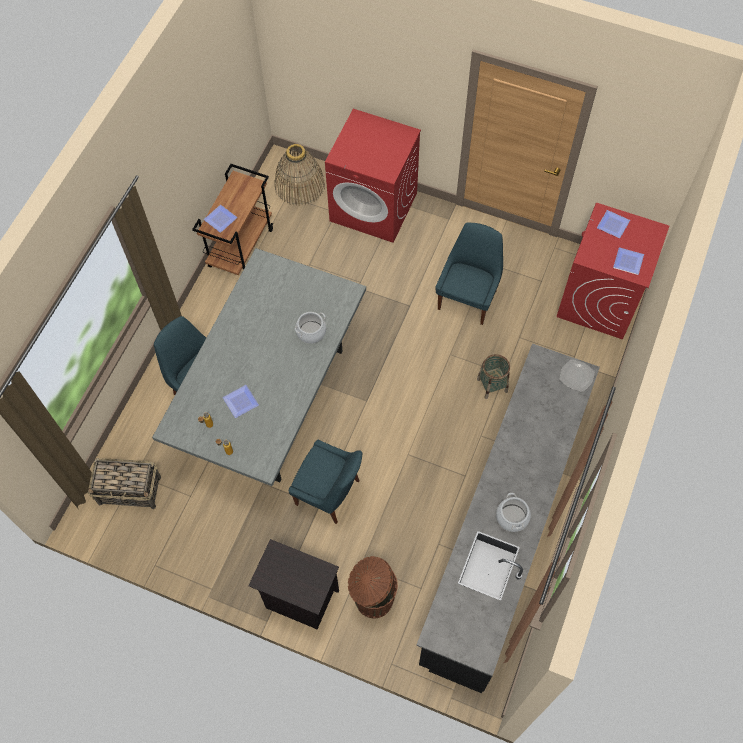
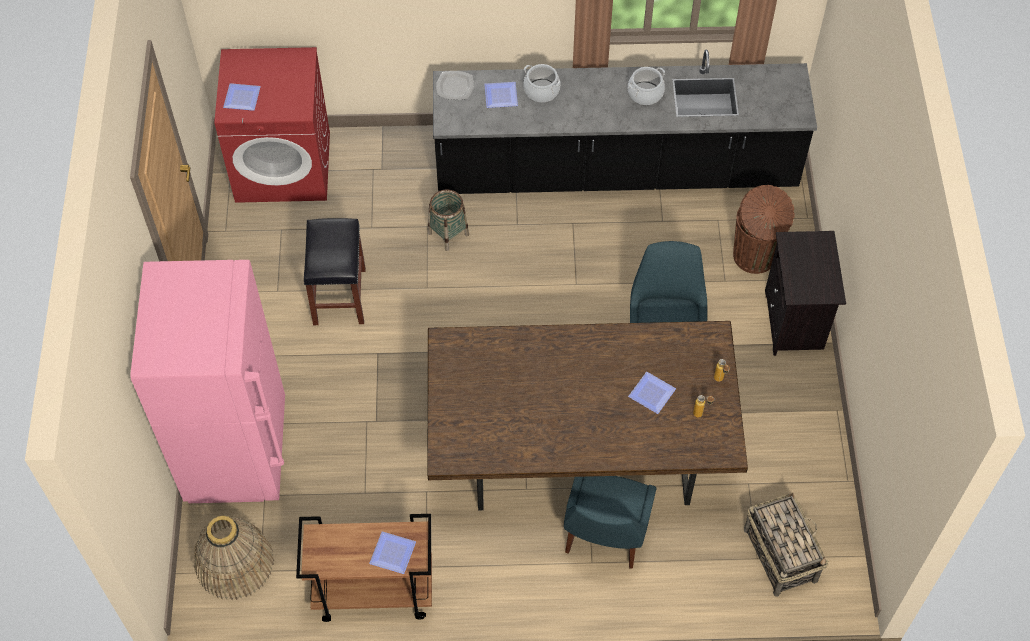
camera: 115 degrees left, 5 degrees down
(272, 397) = (578, 452): grey dining table -> brown dining table
(311, 332) = (521, 359): cooking pot -> cooking pot (541, 90)
(374, 207) = (238, 451): red washing machine -> pink fridge
(468, 298) = (339, 295): blue chair -> black stool
(627, 262) = (290, 73): plate -> plate (502, 97)

